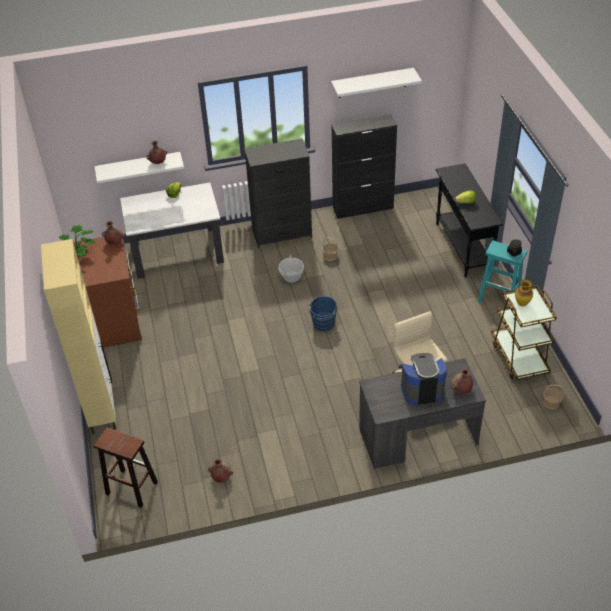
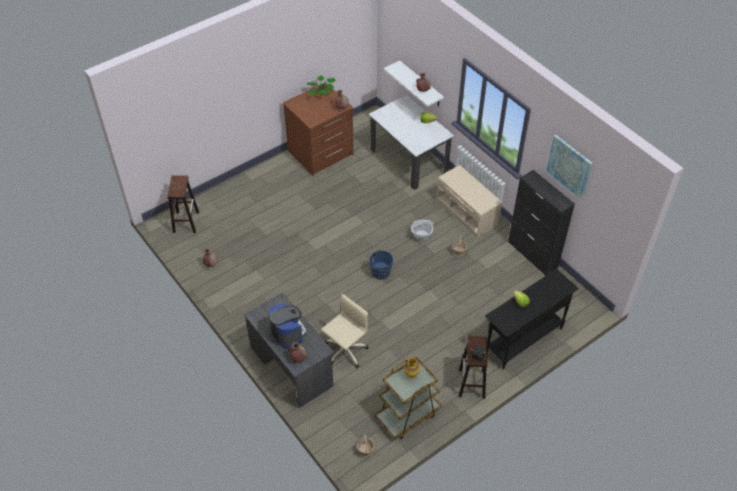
camera: 65 degrees right, 5 degrees up
(102, 409) = (243, 181): beige cabinet -> none
(282, 234) = (467, 213): black dresser -> beige bench
(372, 83) = (569, 166): white shelf -> picture
(499, 299) = (472, 384): turquoise stool -> brown stool

